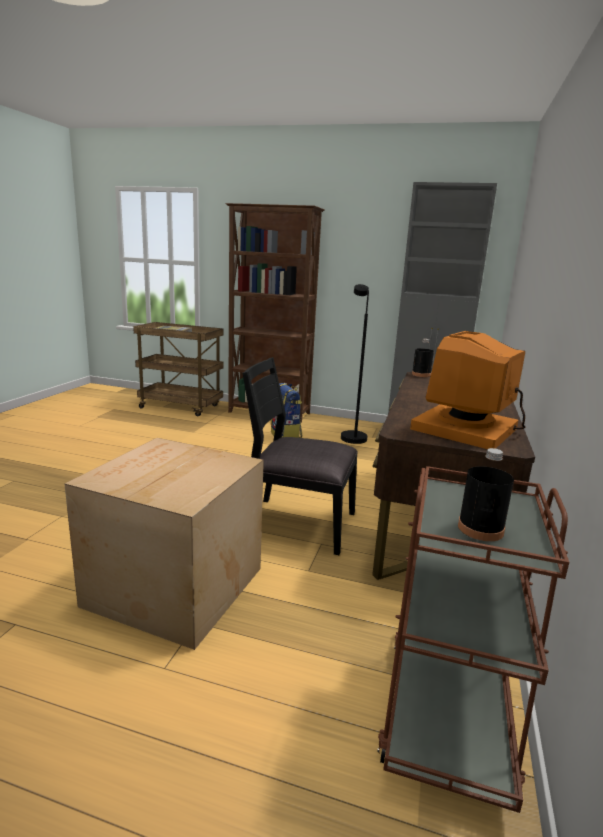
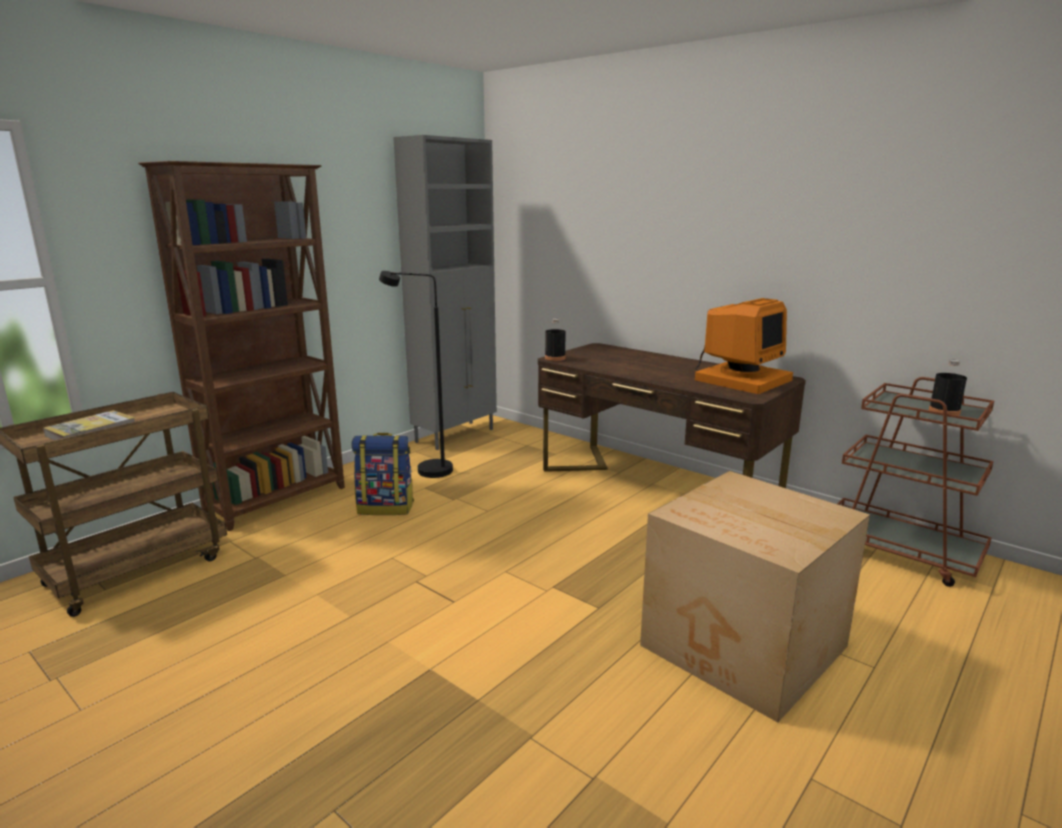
camera: 65 degrees left, 0 degrees up
(298, 523) = (632, 550): black chair -> none
(466, 429) = (741, 379): monitor -> monitor turned 105 degrees counterclockwise

